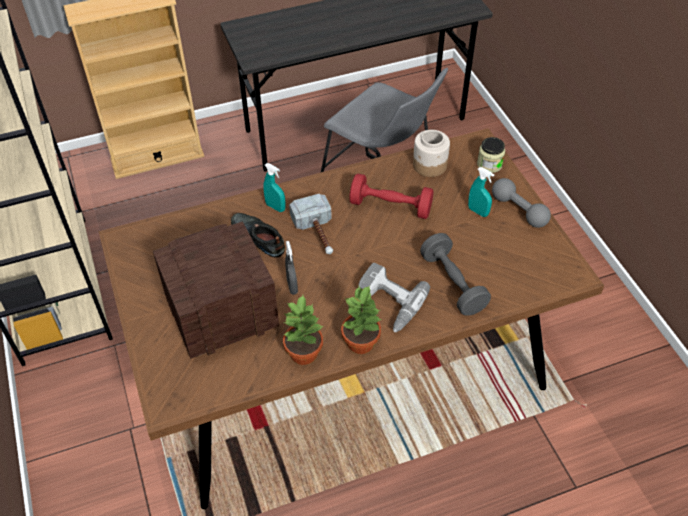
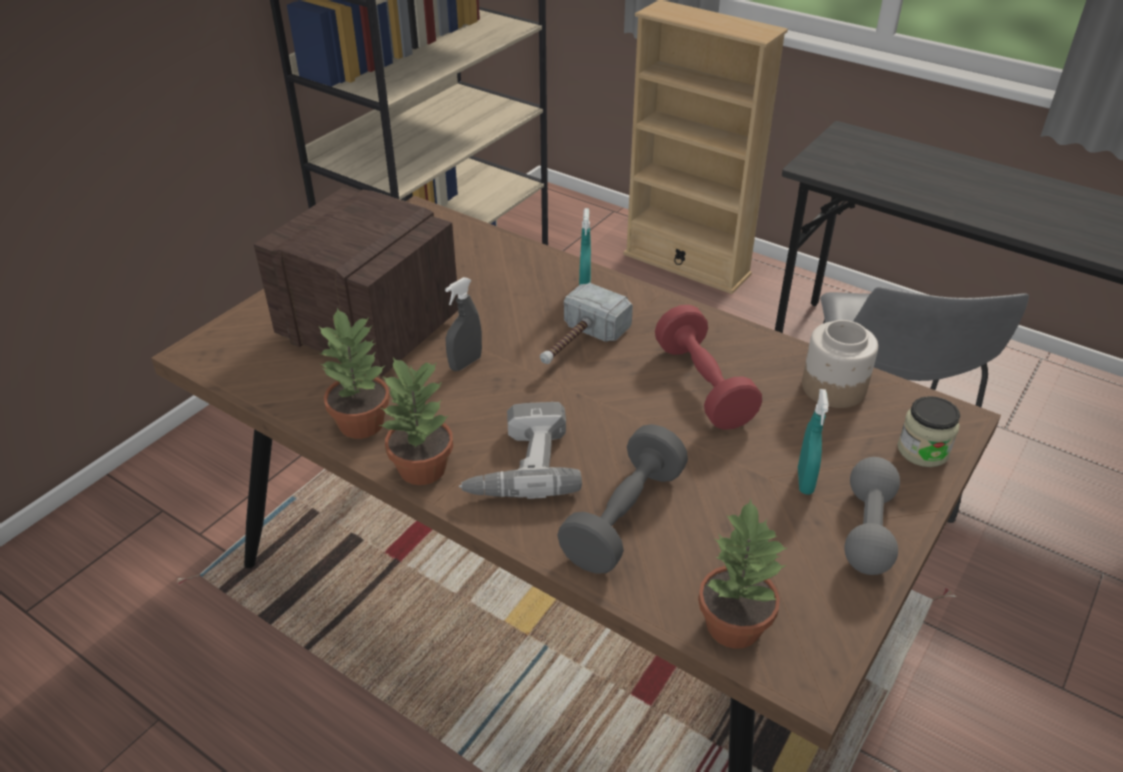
camera: 55 degrees right, 10 degrees down
(257, 237) = (518, 299): black shoe -> none
(536, 282) = (732, 624): none -> potted plant

